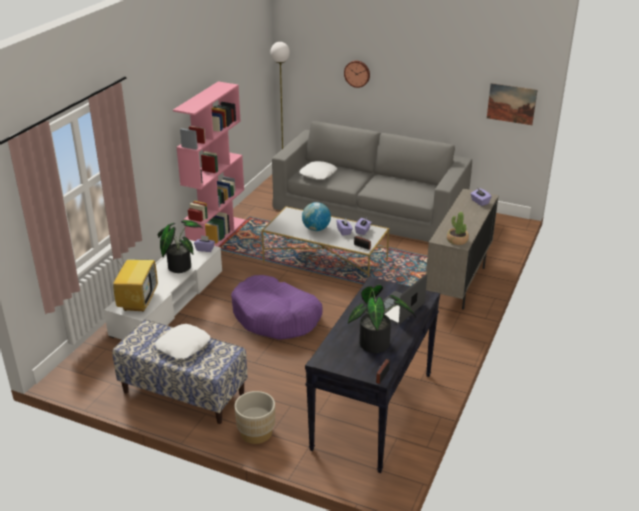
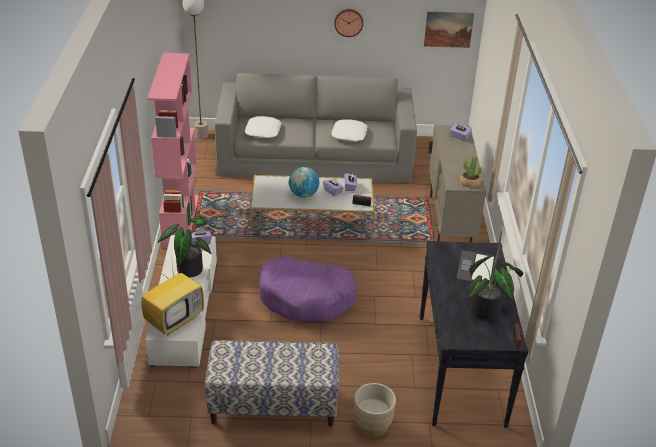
camera: 25 degrees left, 5 degrees up
(138, 301) = (175, 320): television -> television turned 60 degrees clockwise
(183, 346) = (276, 358): white pillow -> white pillow (349, 134)
(357, 73) = (282, 16): wall clock -> wall clock (348, 22)

